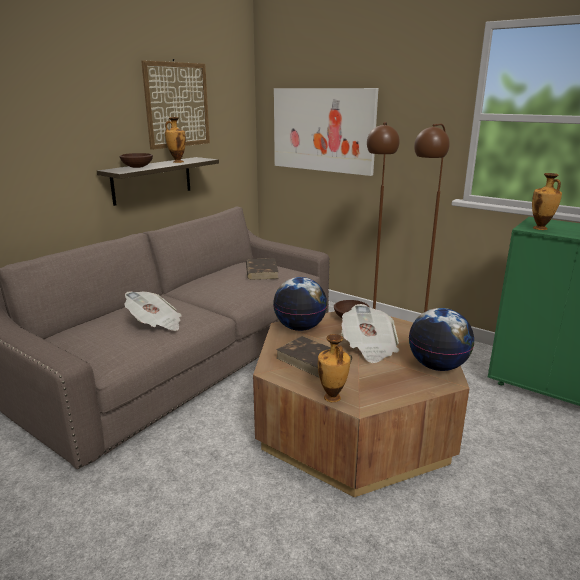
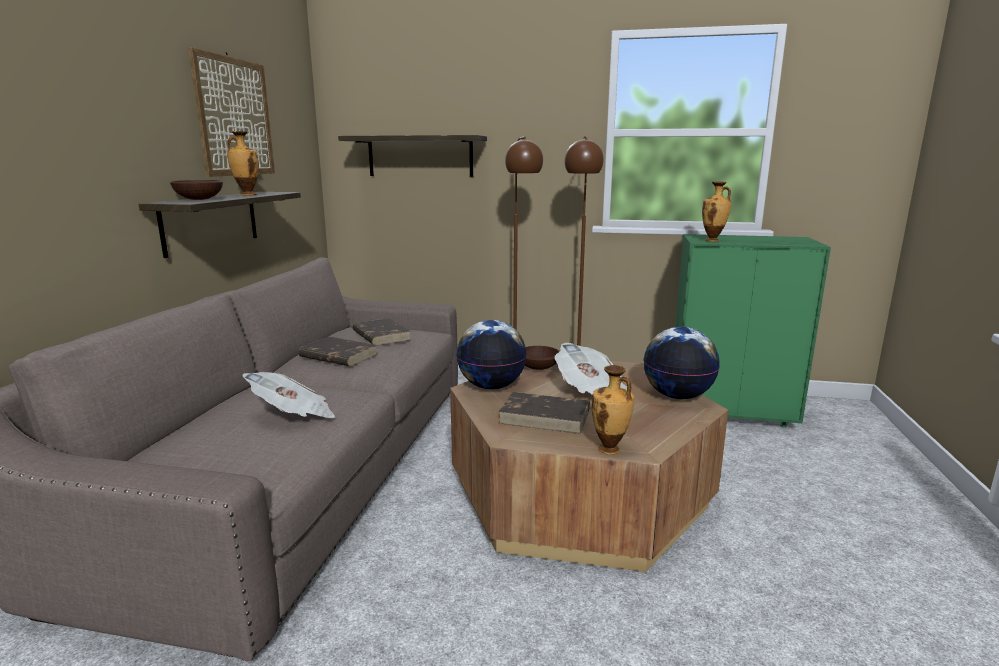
camera: 25 degrees left, 5 degrees down
(219, 283) = (338, 356): none -> brown book
(323, 130) = (420, 156): picture -> shelf

